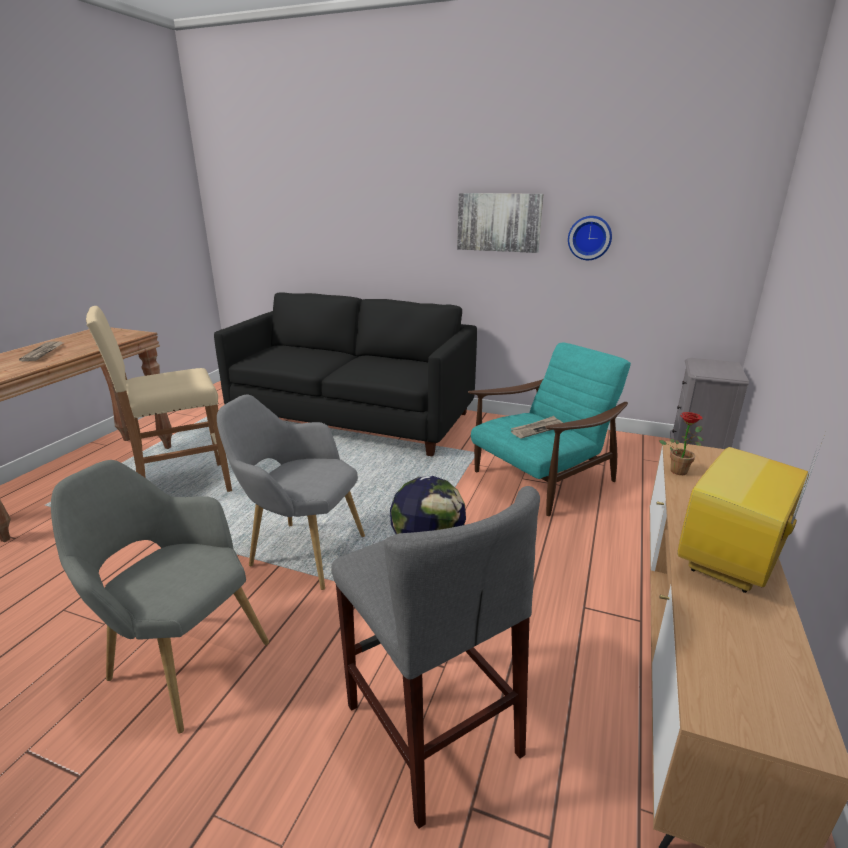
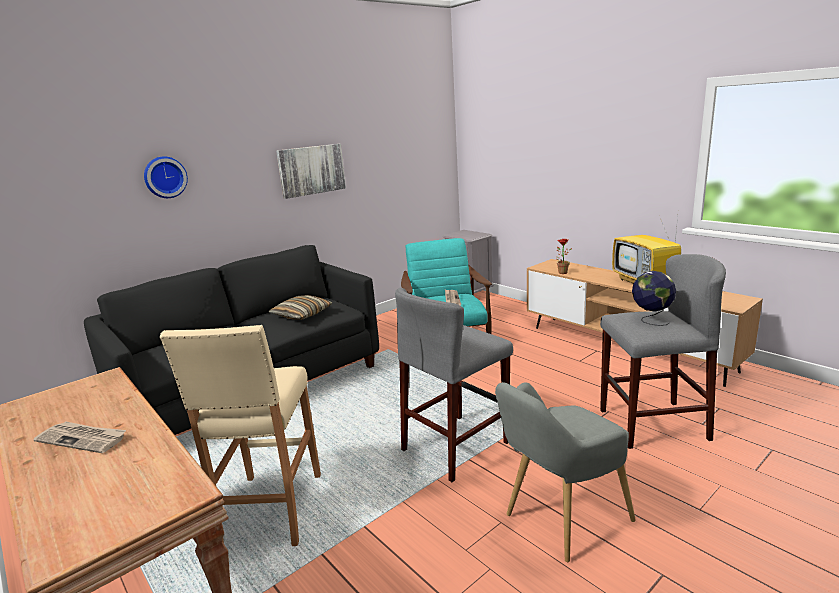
camera: 60 degrees left, 5 degrees down
(300, 550) = (456, 446): grey armchair -> grey stool
(383, 368) = (302, 314): none -> pillow
(589, 238) = (373, 171): wall clock -> wall clock (165, 177)

